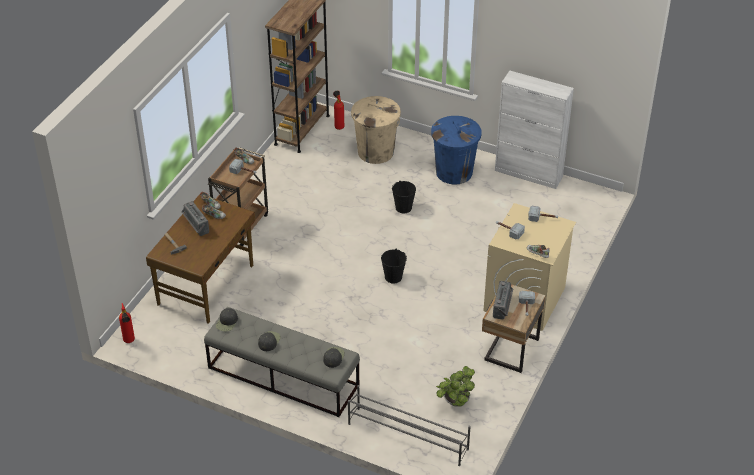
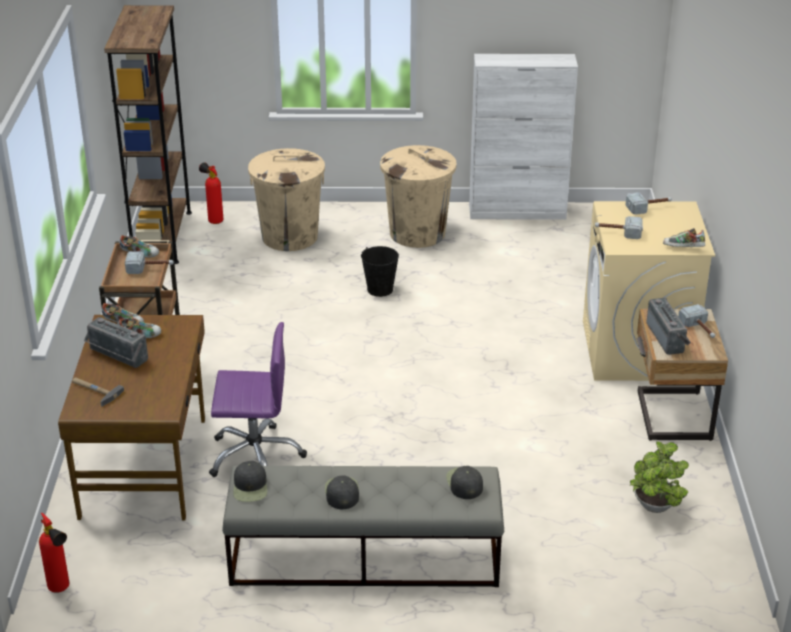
camera: 25 degrees left, 10 degrees down
(265, 297) = (255, 456): none -> purple office chair
(393, 277) = (432, 375): black bucket -> none
(407, 436) = (624, 578): grey shoe rack -> none
(454, 172) = (417, 233): blue trash can -> beige trash can

